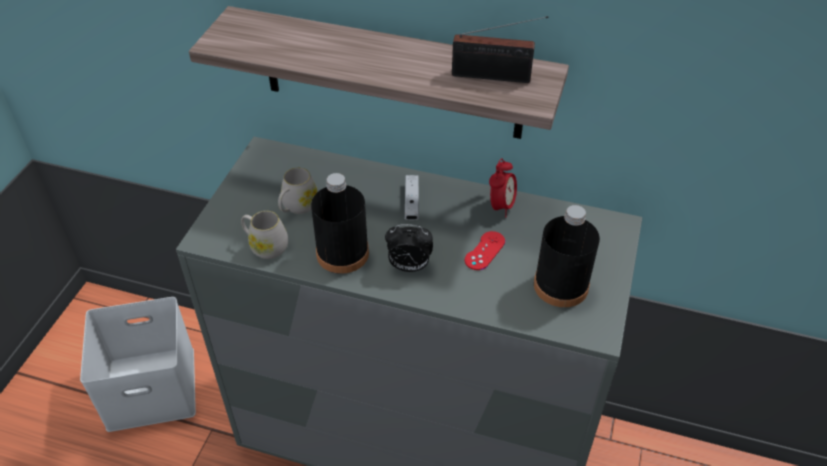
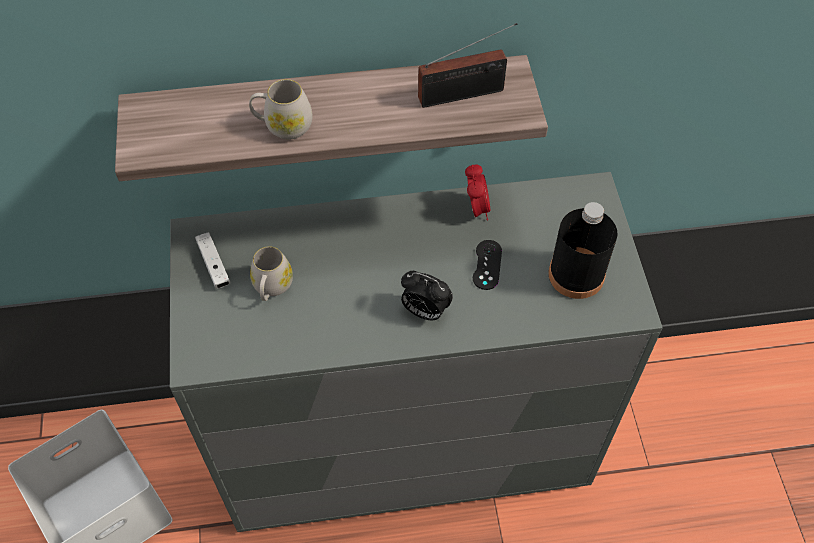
camera: 25 degrees left, 10 degrees up
(265, 246) = (265, 346): white mug -> white mug (283, 126)
(342, 253) = (350, 322): black bottle -> none
(409, 267) = (424, 311): alarm clock -> alarm clock turned 45 degrees clockwise
(411, 203) = (386, 238): white game controller -> white game controller (214, 265)
(484, 251) = (487, 265): red game controller -> black game controller

